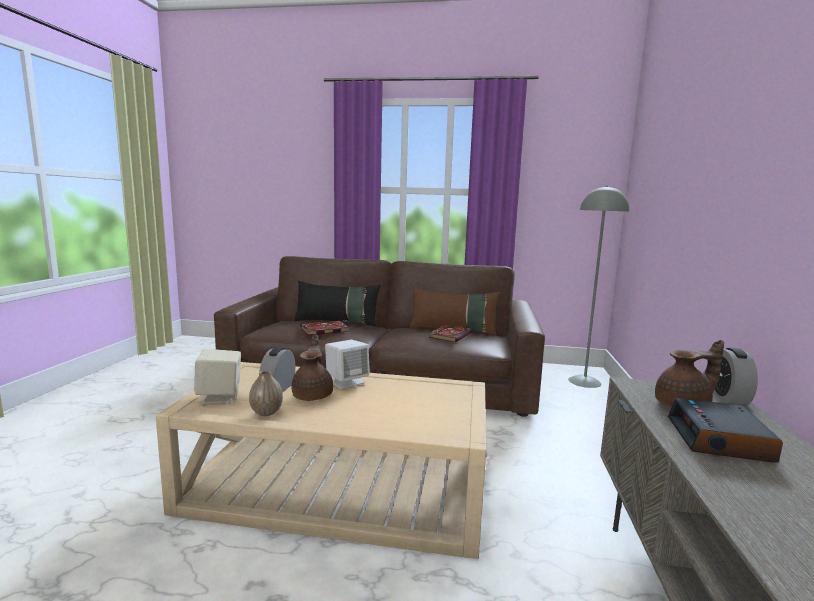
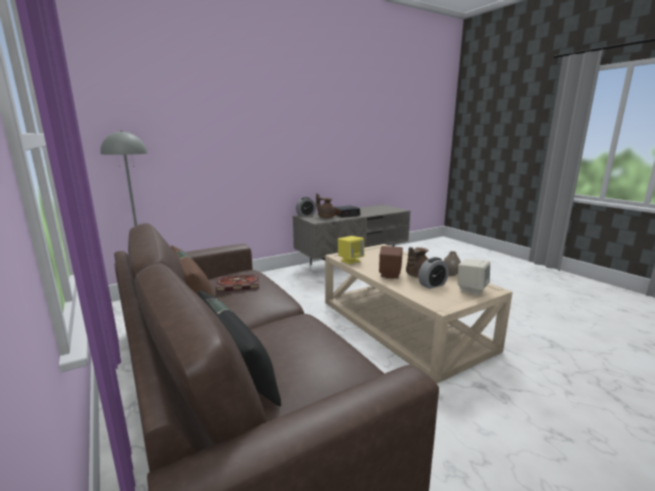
camera: 130 degrees left, 5 degrees up
(323, 330) = (310, 336): book -> none
(347, 382) = (389, 275): white speaker -> brown speaker
(433, 384) = (350, 260): none -> yellow speaker

